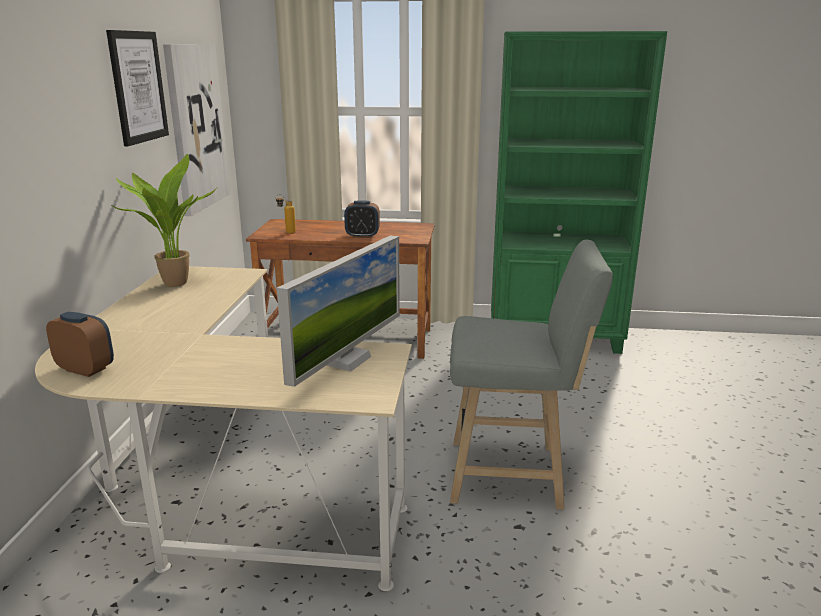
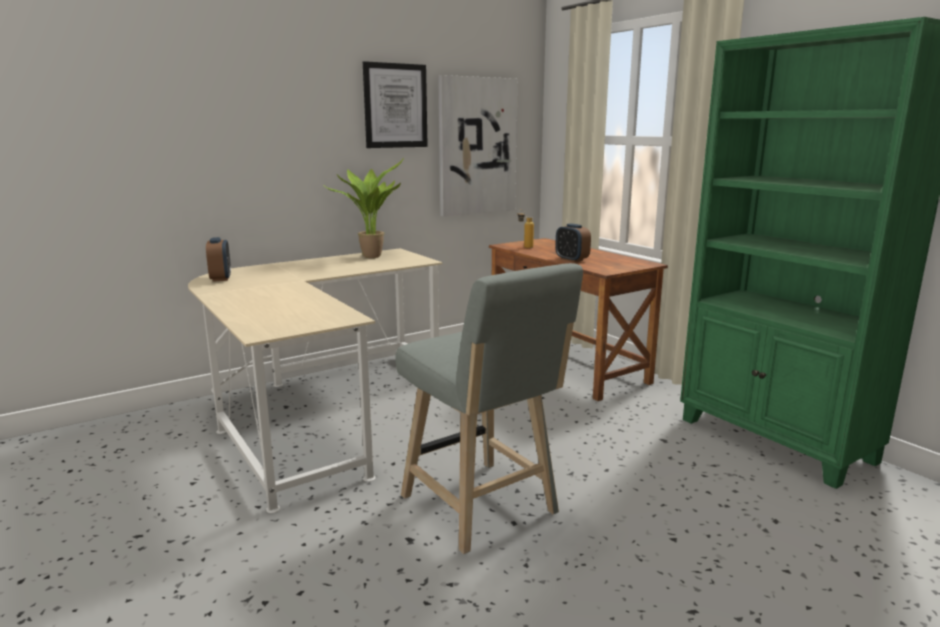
camera: 50 degrees right, 5 degrees down
(347, 360) = (315, 314): monitor -> none

